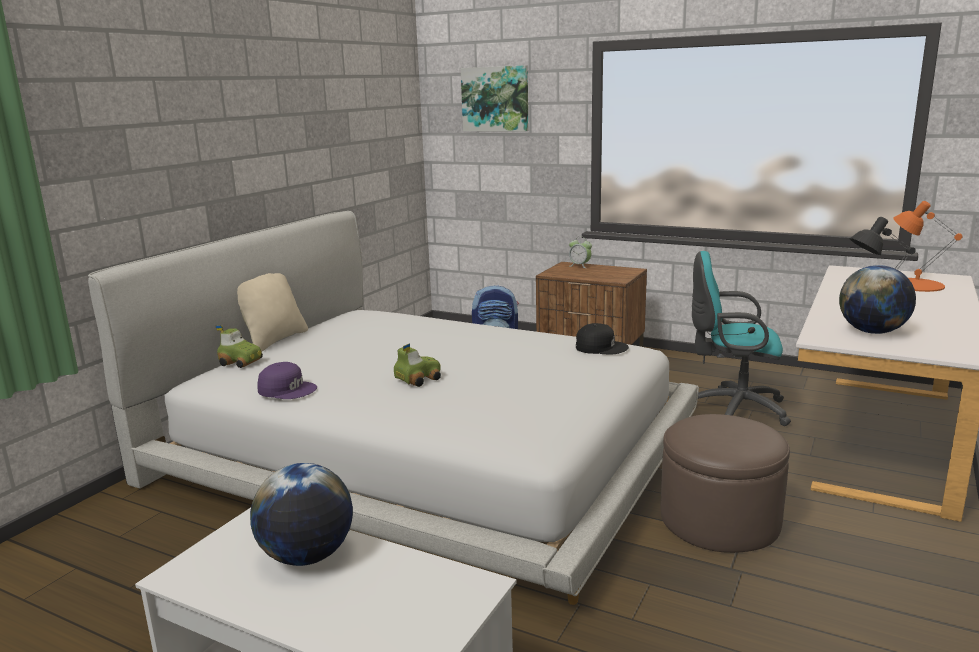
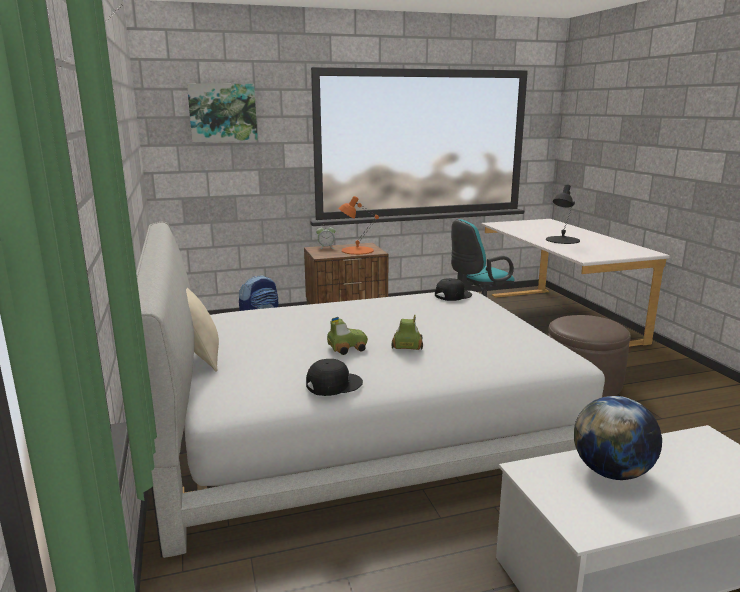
camera: 45 degrees left, 0 degrees up
(241, 362) = (227, 381): toy car -> toy car (347, 348)
(287, 389) = (333, 384): purple cap -> black cap
(872, 332) = (594, 251): globe -> none
(915, 284) = (544, 226): orange table lamp -> orange table lamp (357, 250)

